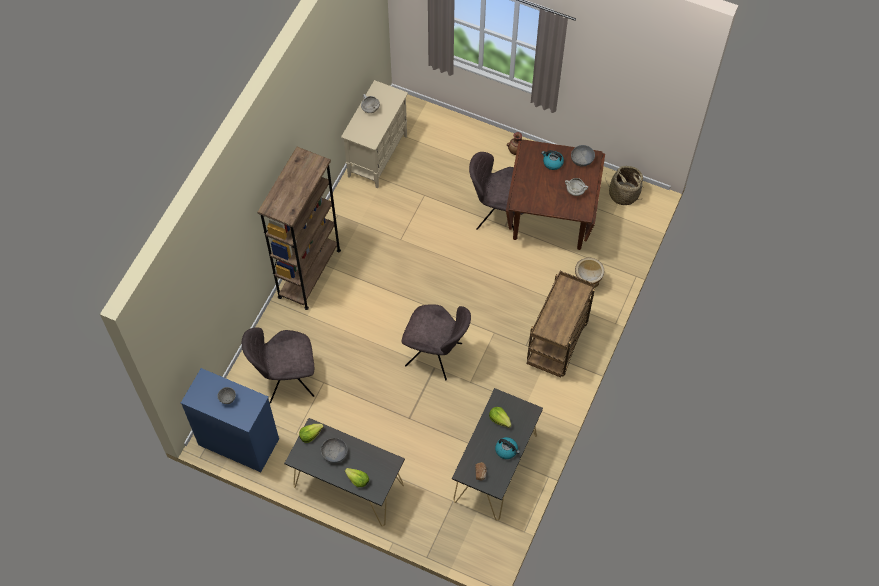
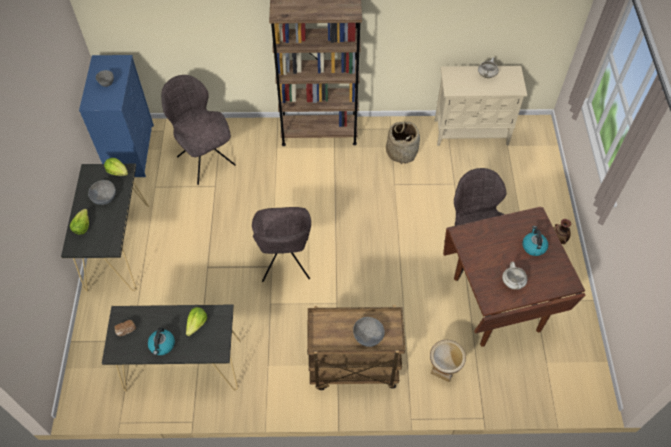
camera: 65 degrees right, 5 degrees down
(582, 160) = (558, 274): grey bowl -> grey bowl (368, 336)
(623, 194) = (579, 363): basket -> basket (401, 152)

